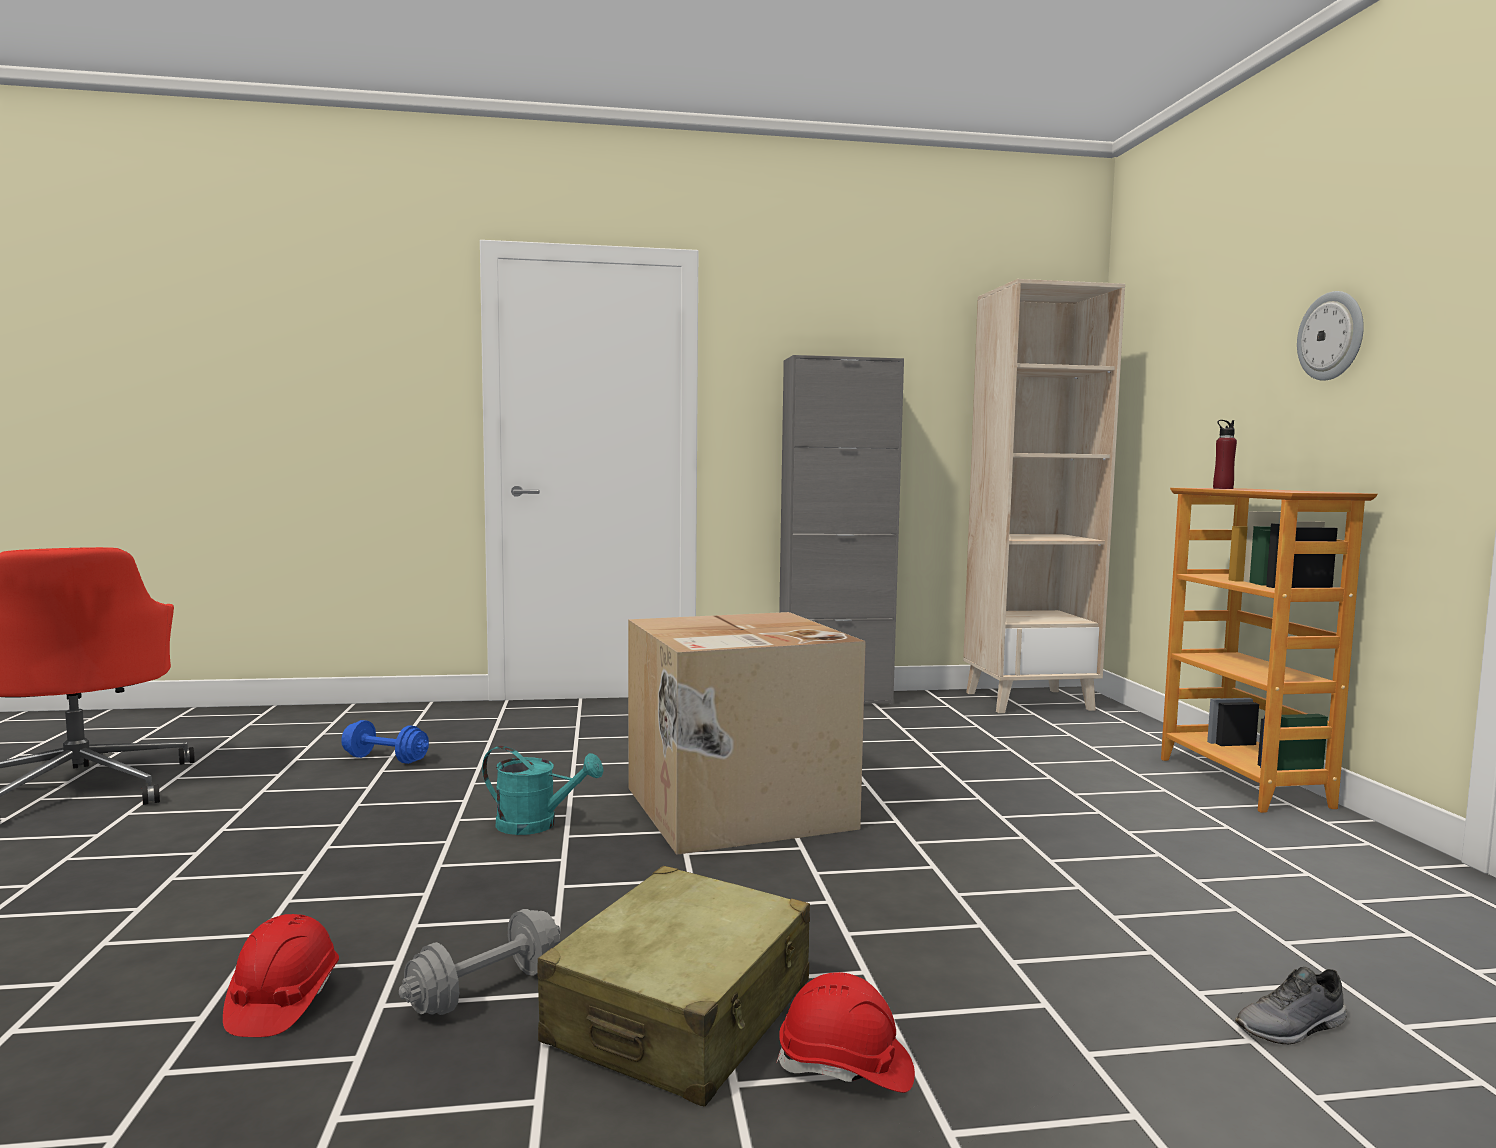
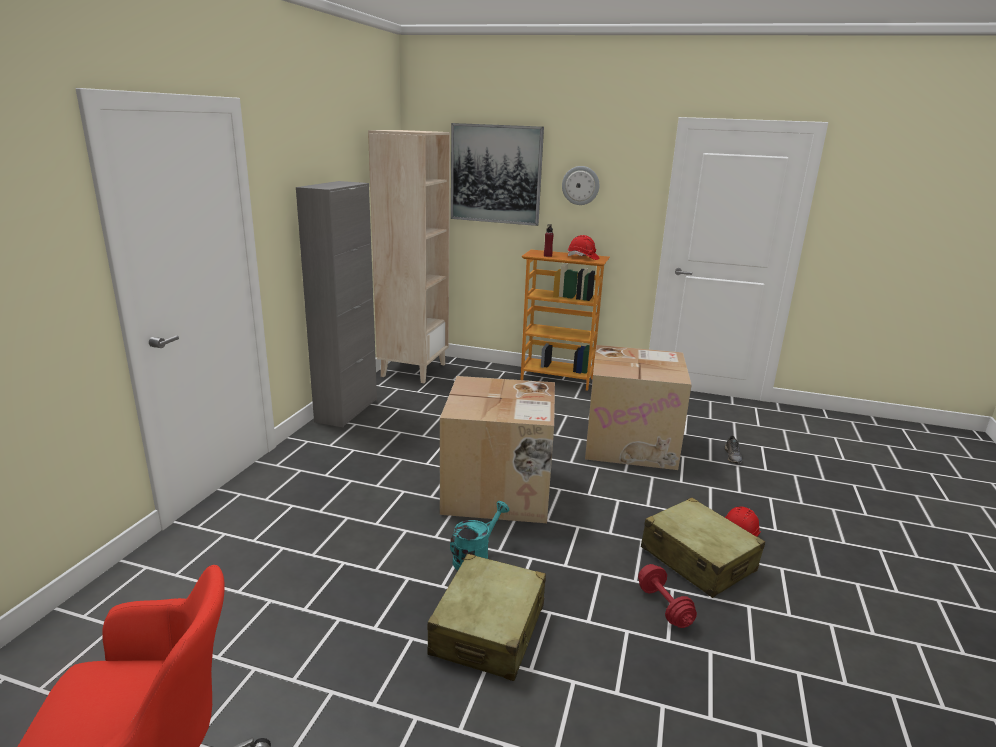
camera: 65 degrees left, 15 degrees up
(282, 1001) = (655, 674): red hard hat -> red hard hat (583, 257)
(370, 861) = (488, 630): none -> beige suitcase
(385, 759) = (276, 604): blue dumbbell -> none
(485, 990) = (664, 606): grey dumbbell -> red dumbbell
(1101, 885) = (631, 443): none -> cardboard box
(1205, 347) = (496, 174): none -> picture

